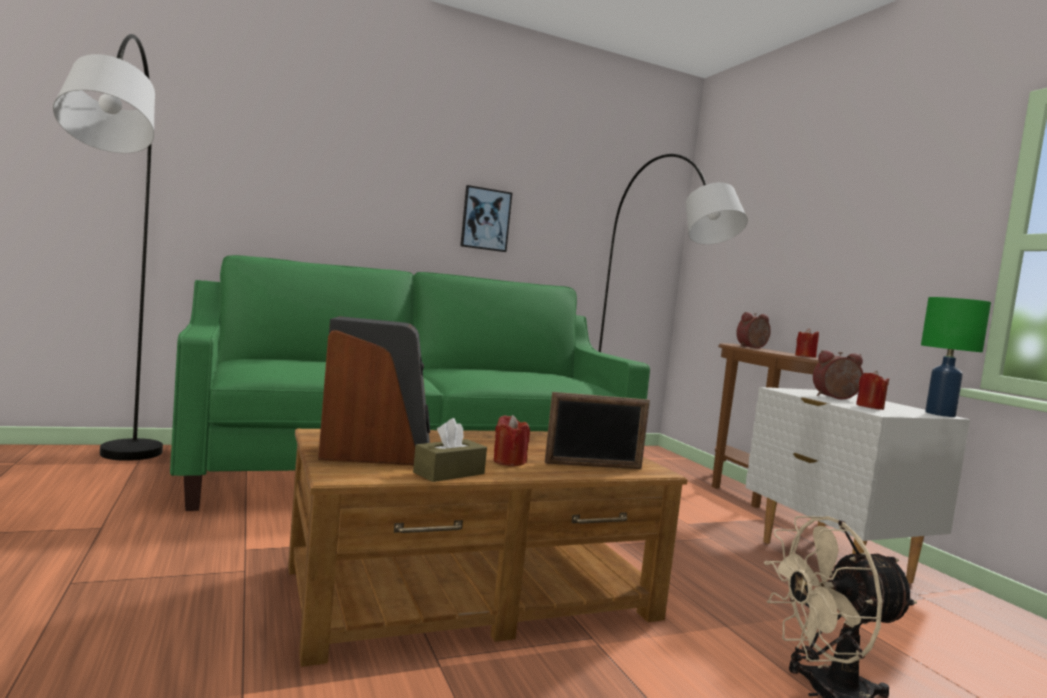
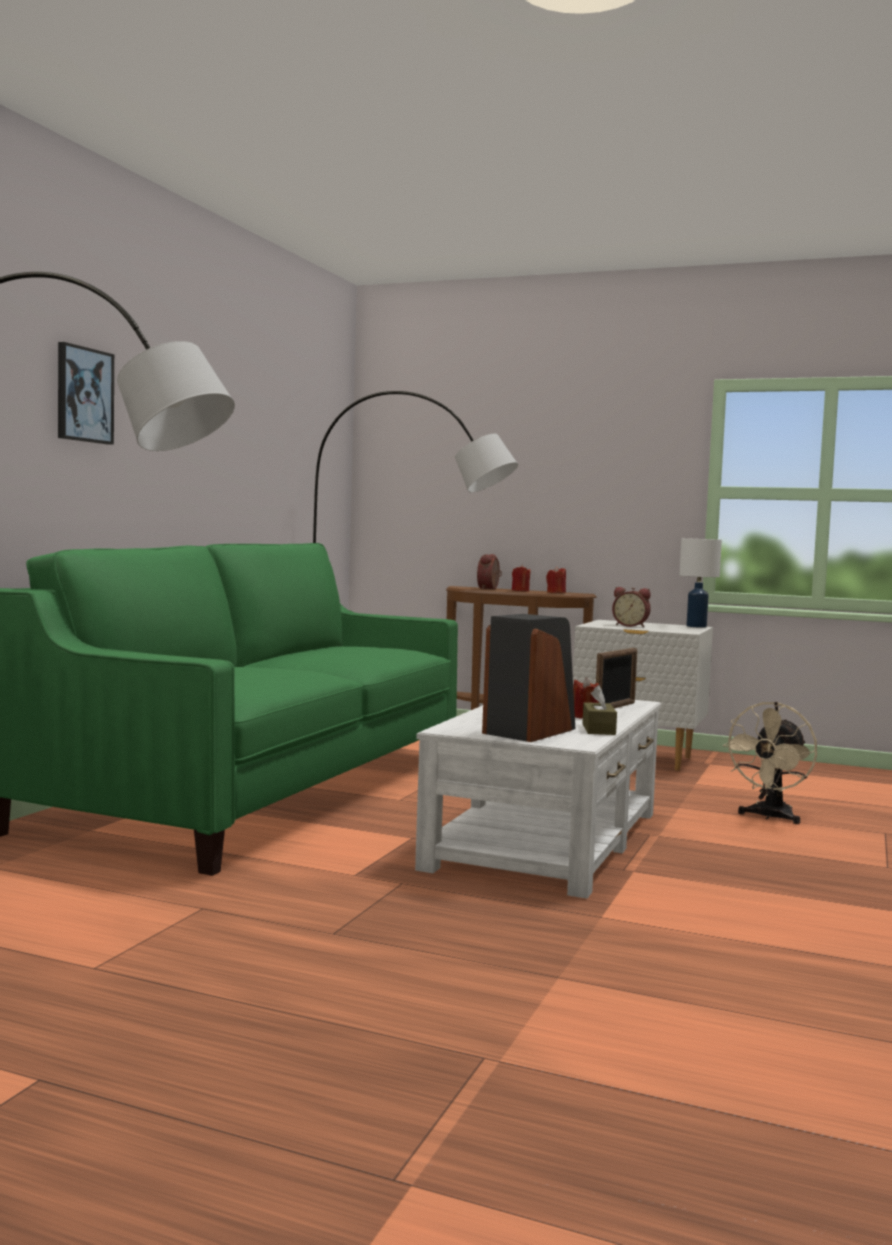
camera: 45 degrees left, 0 degrees up
(474, 593) = (548, 839): brown coffee table -> white coffee table
(485, 219) = (214, 465): picture -> picture (83, 395)
(836, 398) = (631, 626): alarm clock -> alarm clock turned 105 degrees counterclockwise
(870, 407) = (667, 629): red candle -> red candle (520, 591)
(941, 414) = (697, 626): green table lamp -> white table lamp

